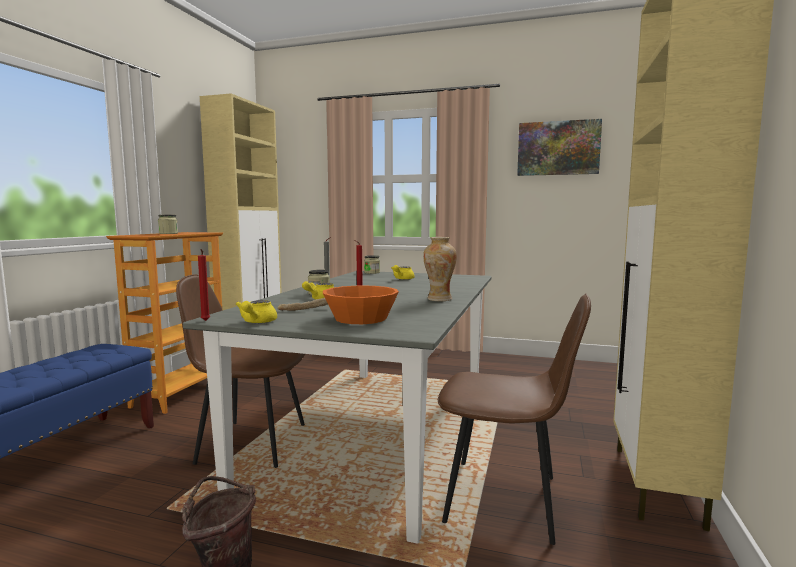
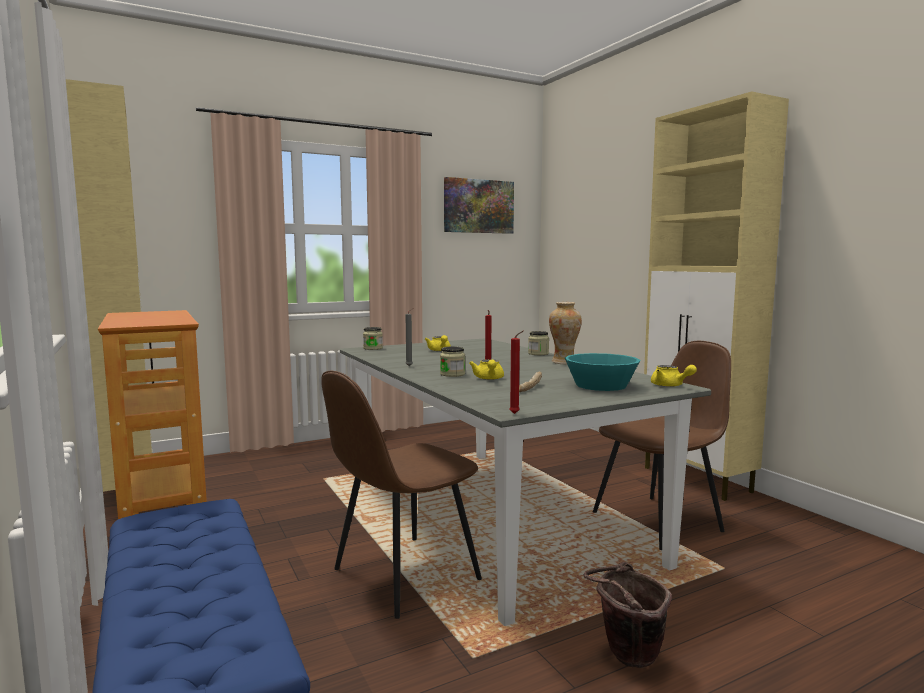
camera: 45 degrees left, 0 degrees up
(168, 233) = (142, 317): jar -> jar (538, 353)
(257, 322) = (558, 404): yellow teapot -> yellow teapot (670, 386)
(361, 318) = (601, 385): orange bowl -> turquoise bowl

